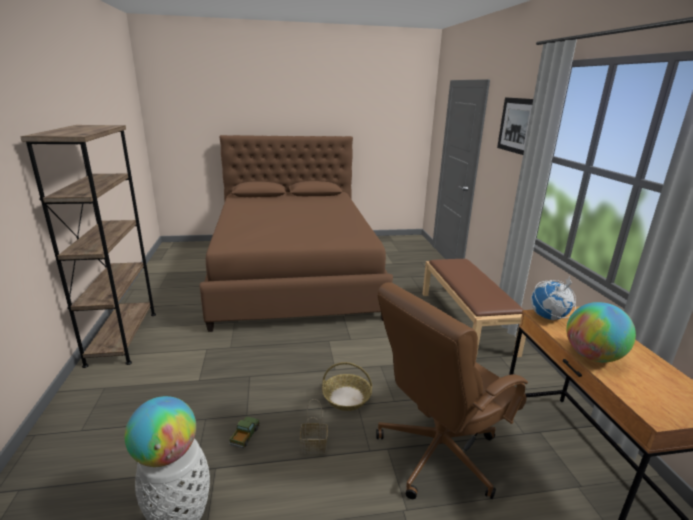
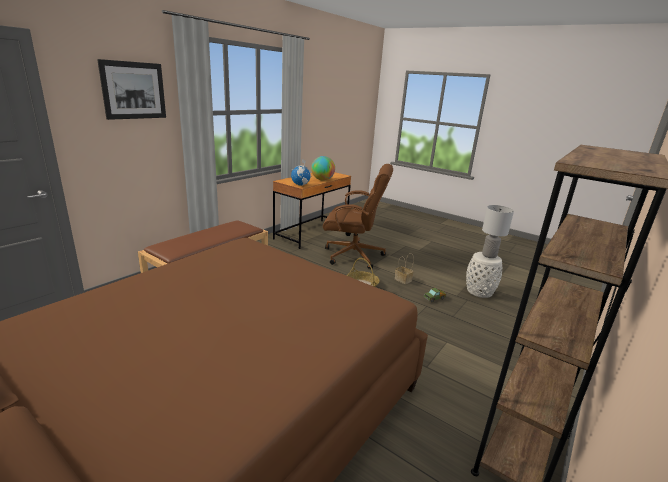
camera: 135 degrees left, 0 degrees up
(165, 455) = (489, 256): globe -> grey table lamp

